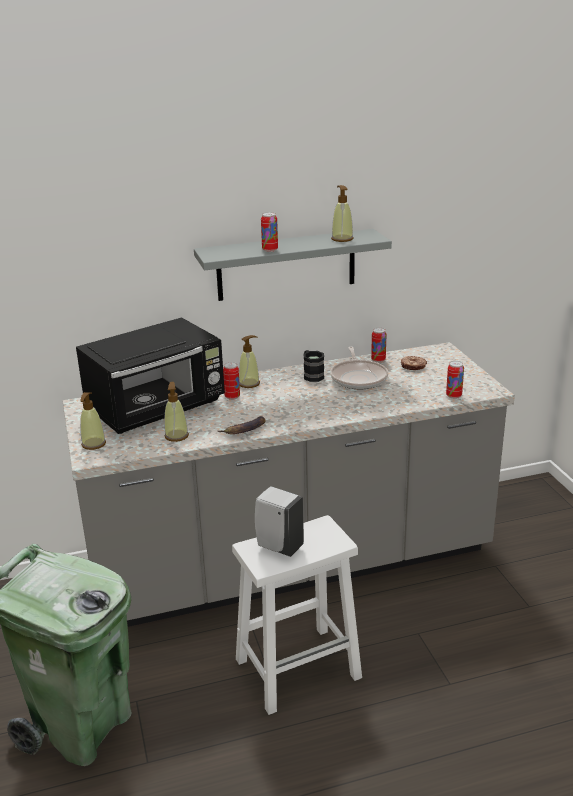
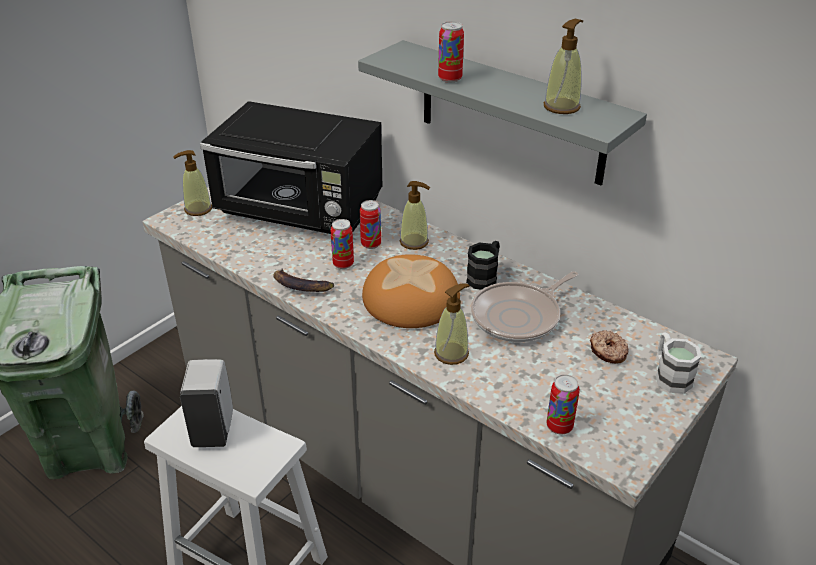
camera: 55 degrees right, 10 degrees up
(176, 436) = (251, 248): soap dispenser -> soap dispenser (451, 353)
(305, 401) = (411, 299): none -> bread
(378, 360) = (590, 313): can -> can (343, 264)
(445, 359) = (669, 375): none -> white mug

